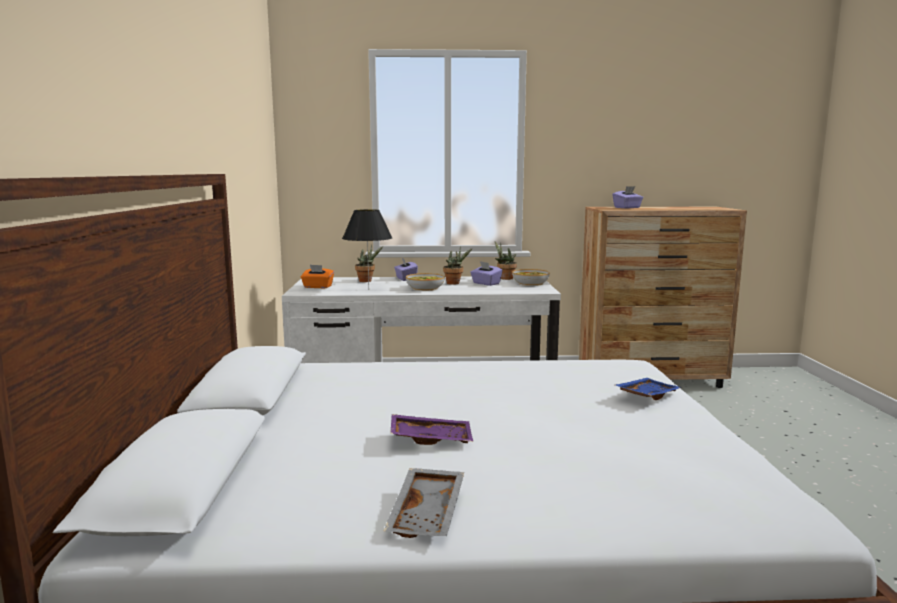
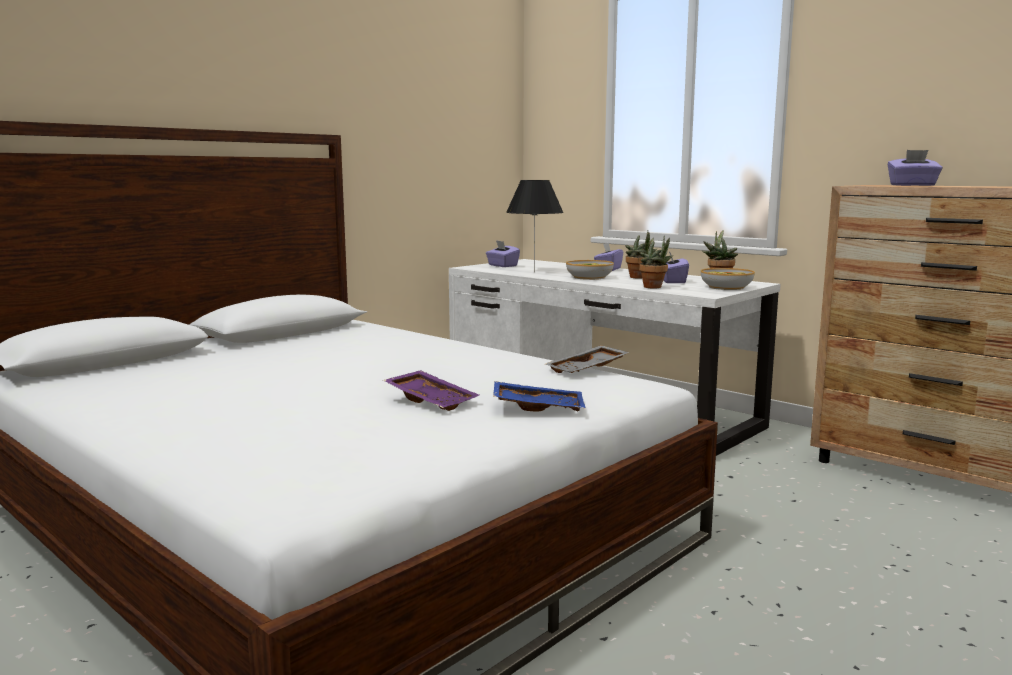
camera: 45 degrees right, 0 degrees up
(317, 287) = (502, 265): orange tissue box -> purple tissue box
(367, 281) = (564, 266): potted plant -> potted plant (655, 287)
(428, 514) = (127, 410): grey tray -> grey tray (588, 369)
(431, 438) = (269, 379): purple tray -> purple tray (432, 400)

